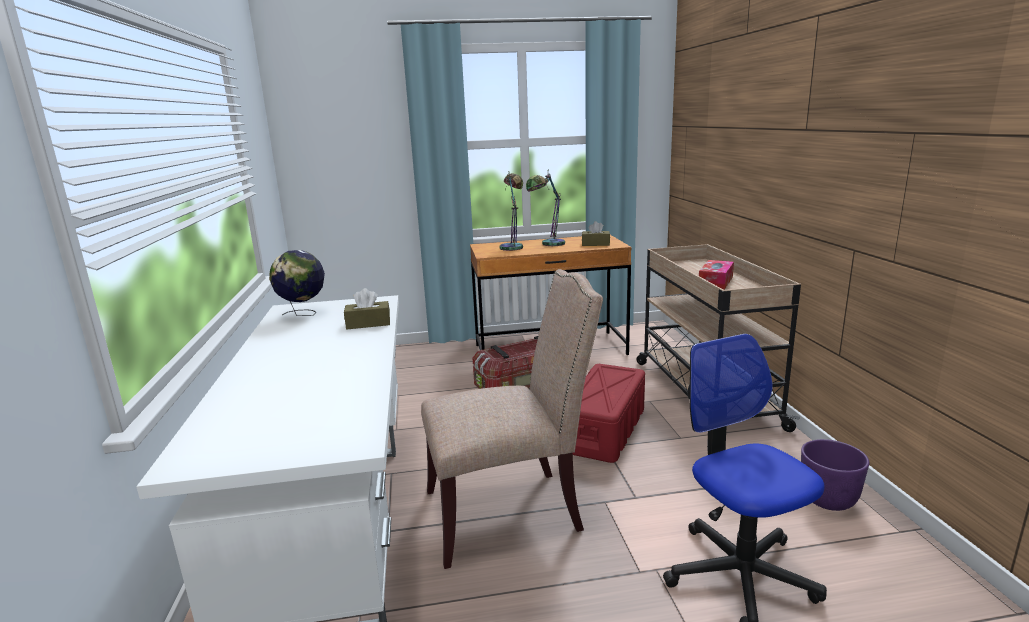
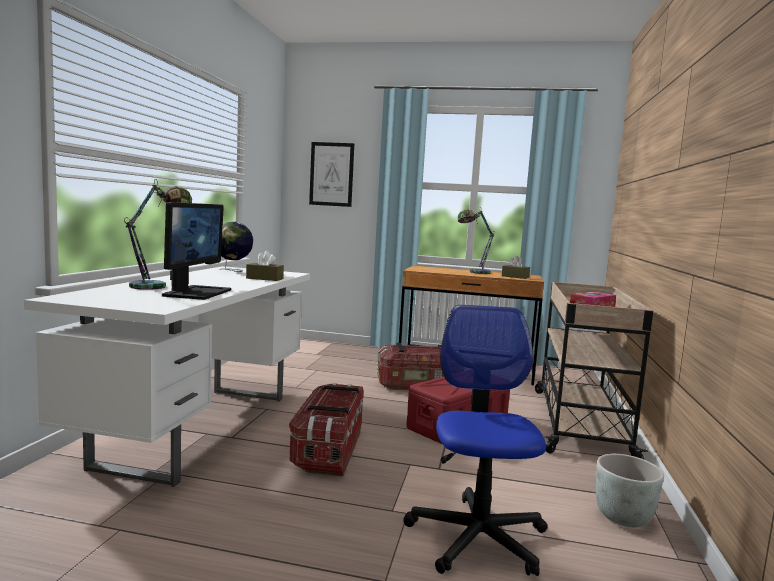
camera: 20 degrees right, 10 degrees down
(341, 385) = (196, 292): none -> monitor
(343, 142) = (331, 174): none -> picture
(510, 511) = (328, 450): beige chair -> storage box
(513, 246) = (444, 270): table lamp -> table lamp (157, 286)
(828, 500) = (624, 518): purple planter -> grey planter

